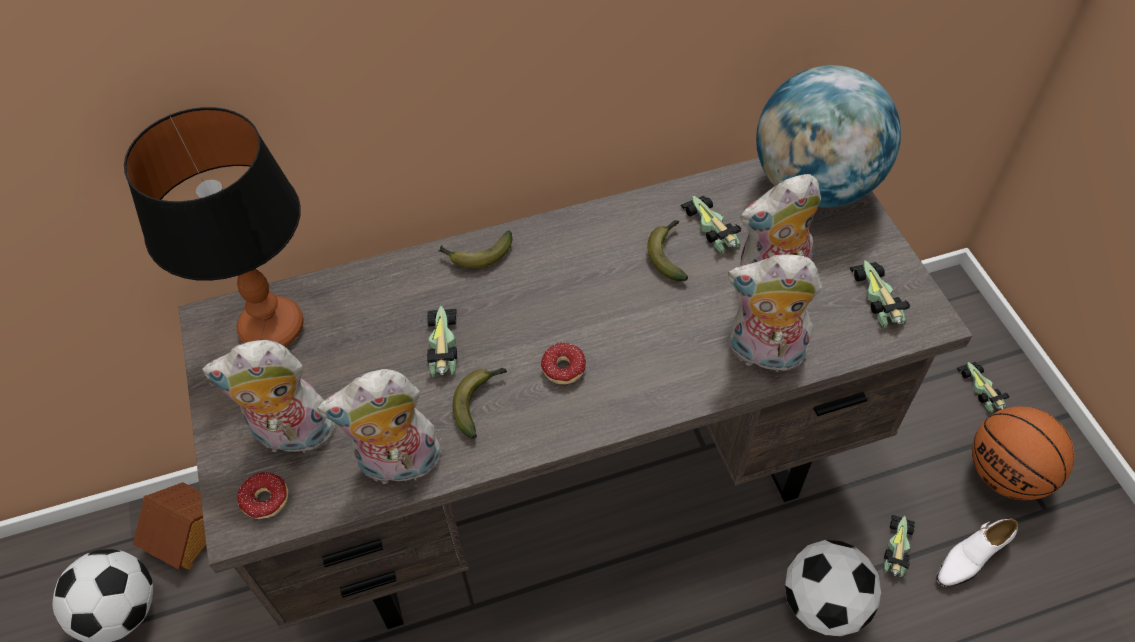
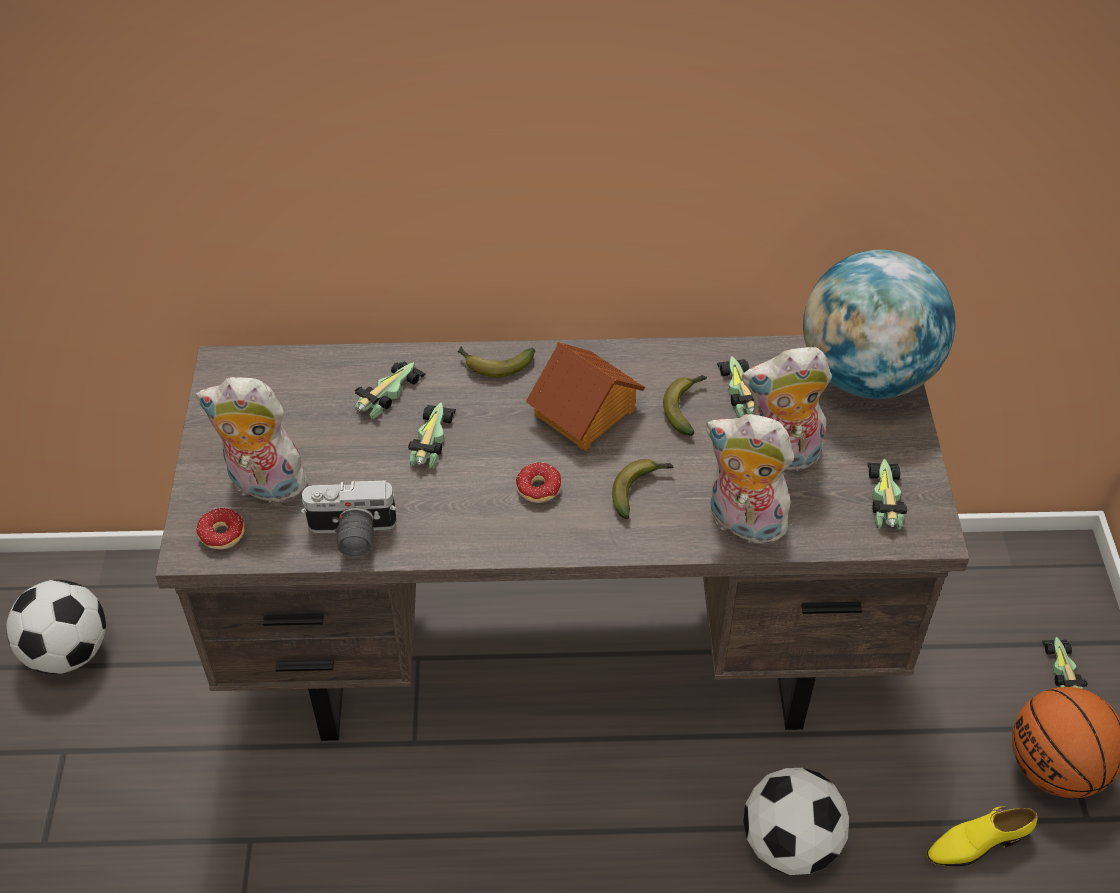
camera: 15 degrees right, 5 degrees down
(187, 534) = (153, 596): toy house -> toy house (585, 413)
(273, 328) = (278, 386): table lamp -> none
(398, 465) = (351, 535): plush toy -> camera
(479, 401) = (447, 498): banana -> banana (640, 489)
(897, 548) = (895, 811): toy car -> toy car (388, 393)
(970, 557) = (976, 843): white shoe -> yellow shoe

